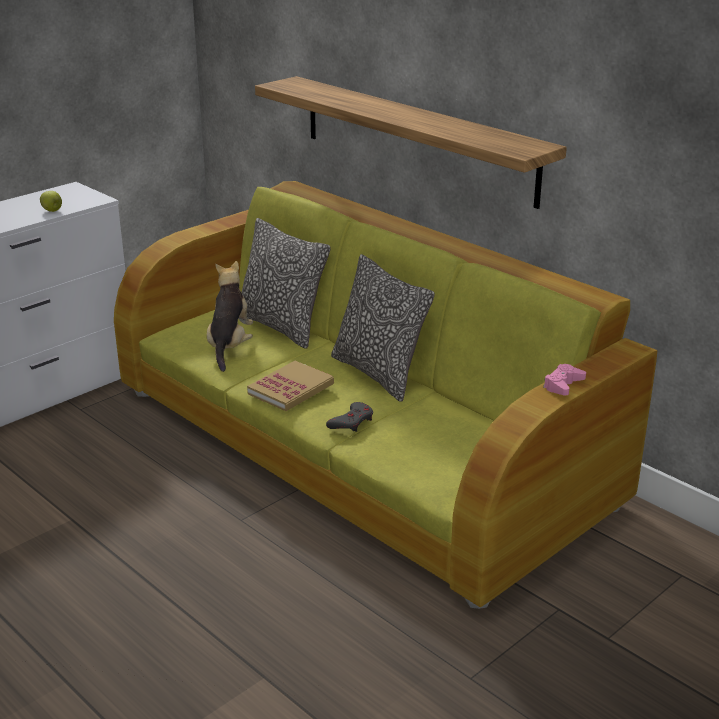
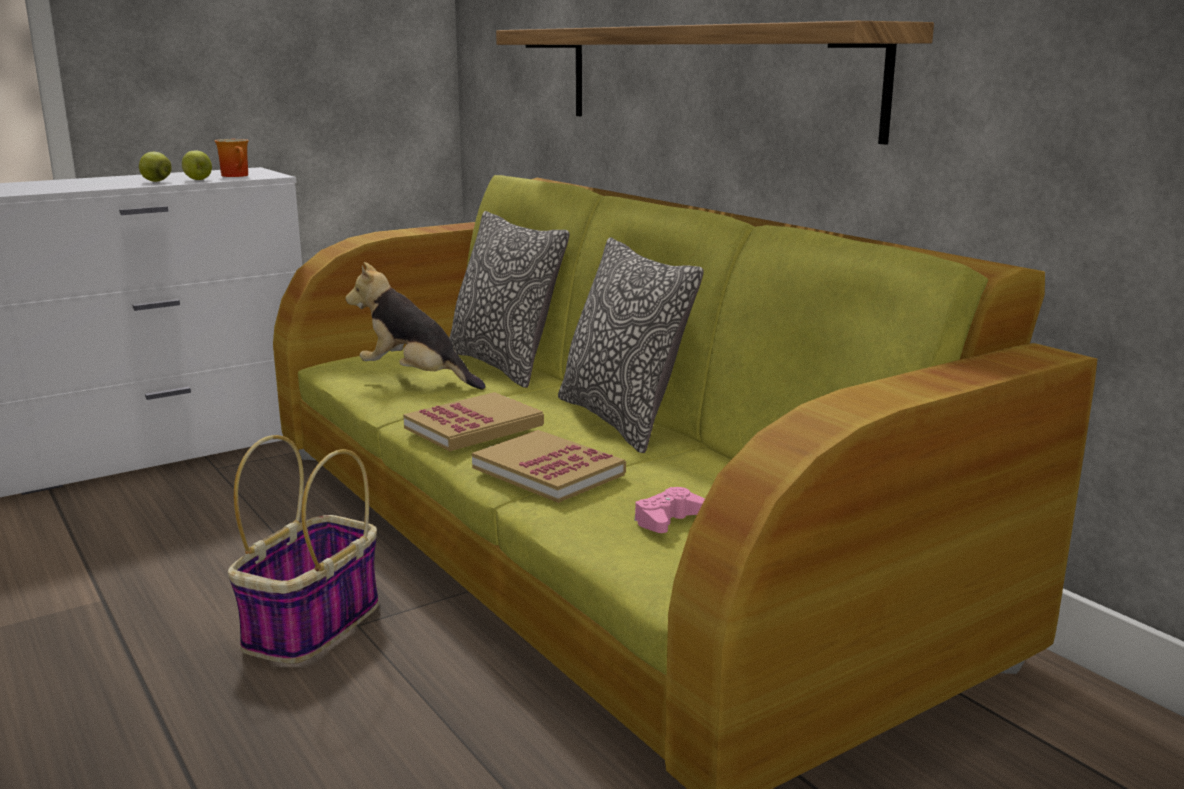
camera: 10 degrees right, 10 degrees down
(24, 216) = (156, 181): none -> apple
(75, 201) = (238, 175): none -> mug
(214, 523) = (312, 626): none -> basket
(230, 346) = (416, 378): plush toy -> plush toy turned 75 degrees counterclockwise
(352, 422) = (548, 471): grey game controller -> book
(563, 385) = (906, 386): pink game controller -> pink game controller (668, 519)

